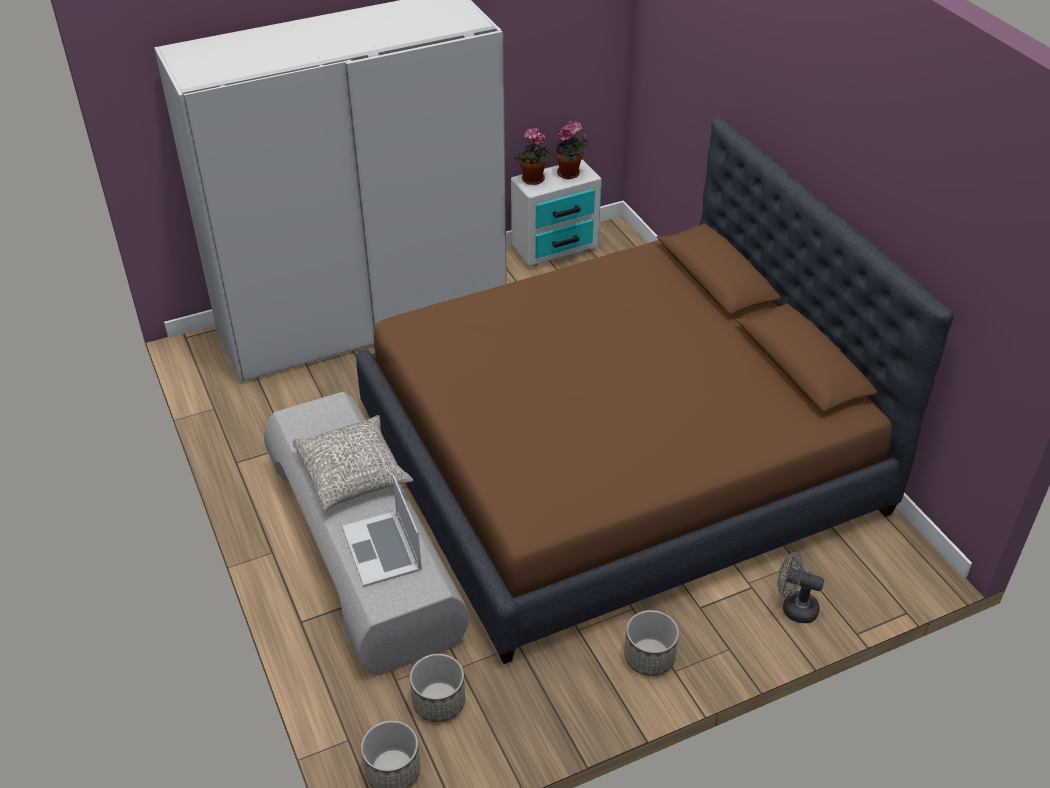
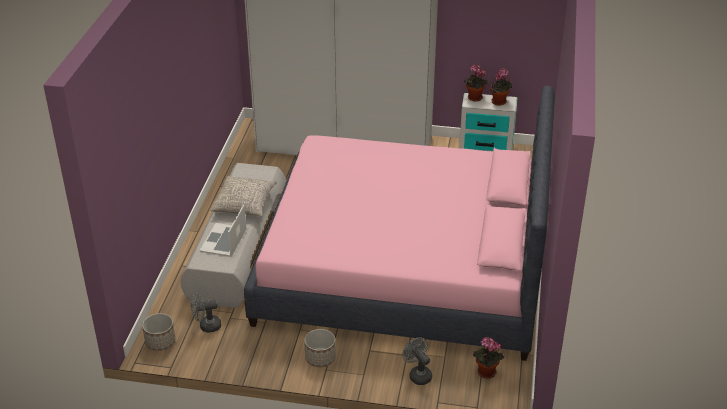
camera: 35 degrees right, 5 degrees down
(439, 702) = (206, 326): planter -> grey fan
(618, 460) = (403, 267): brown bed -> pink bed
(866, 558) = (485, 373): none -> potted plant

